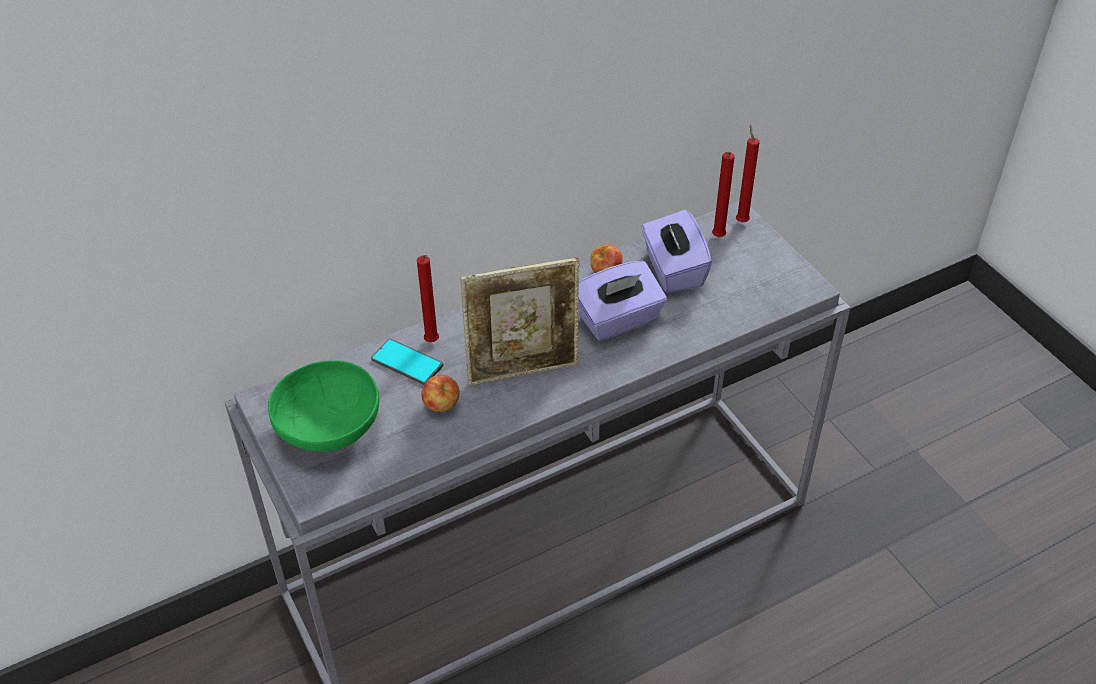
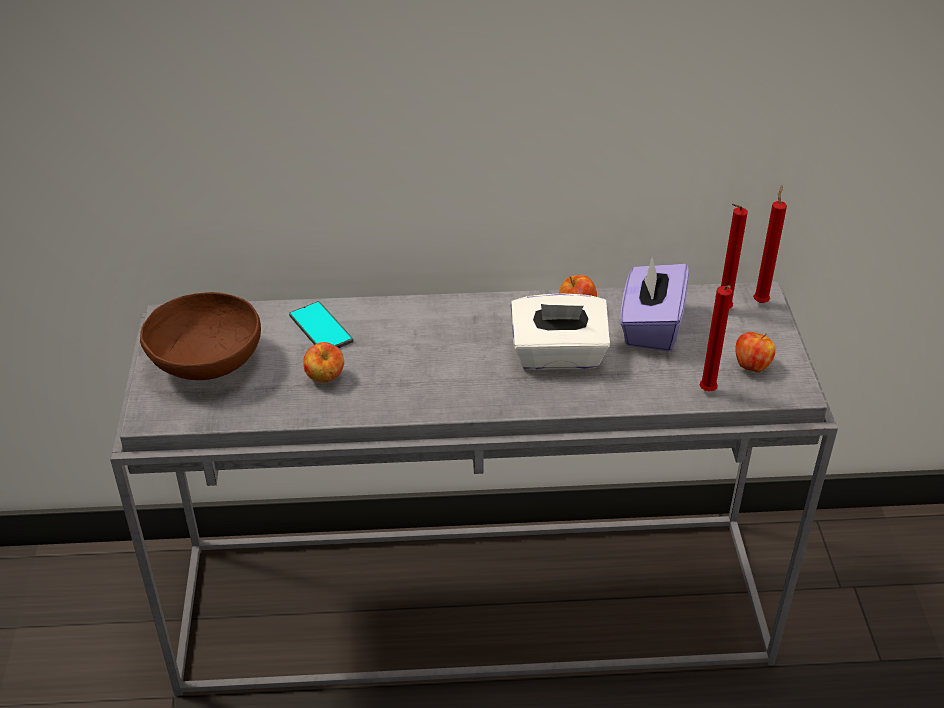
camera: 25 degrees right, 5 degrees down
(329, 430) = (206, 364): green bowl -> brown bowl
(432, 343) = (357, 318): red candle -> red candle (707, 393)
(523, 370) = (427, 371): picture frame -> none
(618, 320) = (558, 356): purple tissue box -> white tissue box
(767, 278) = (751, 366): none -> apple

